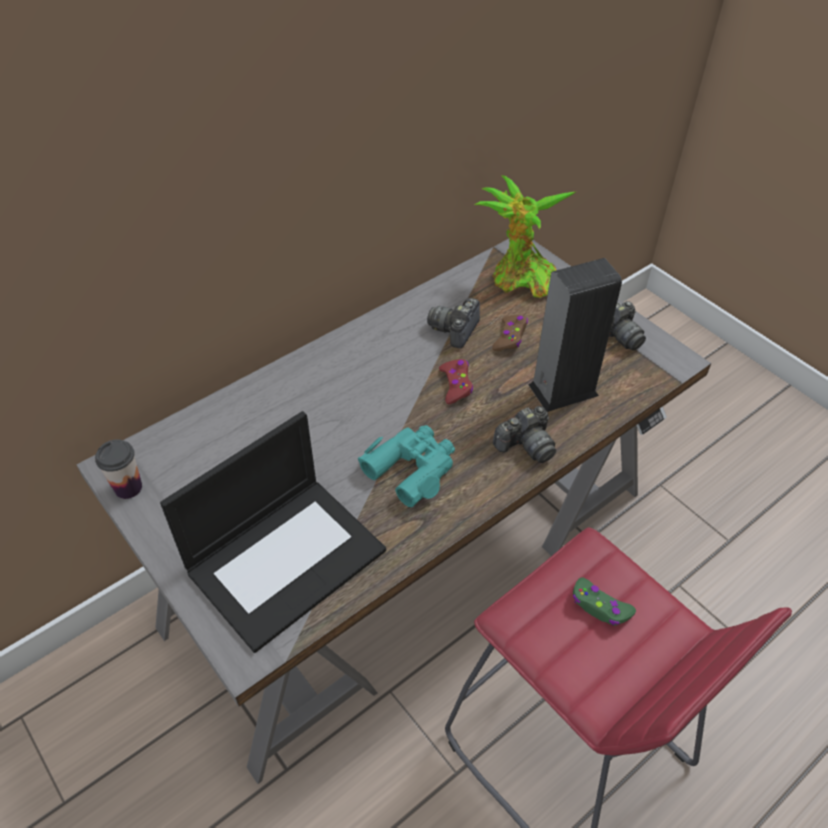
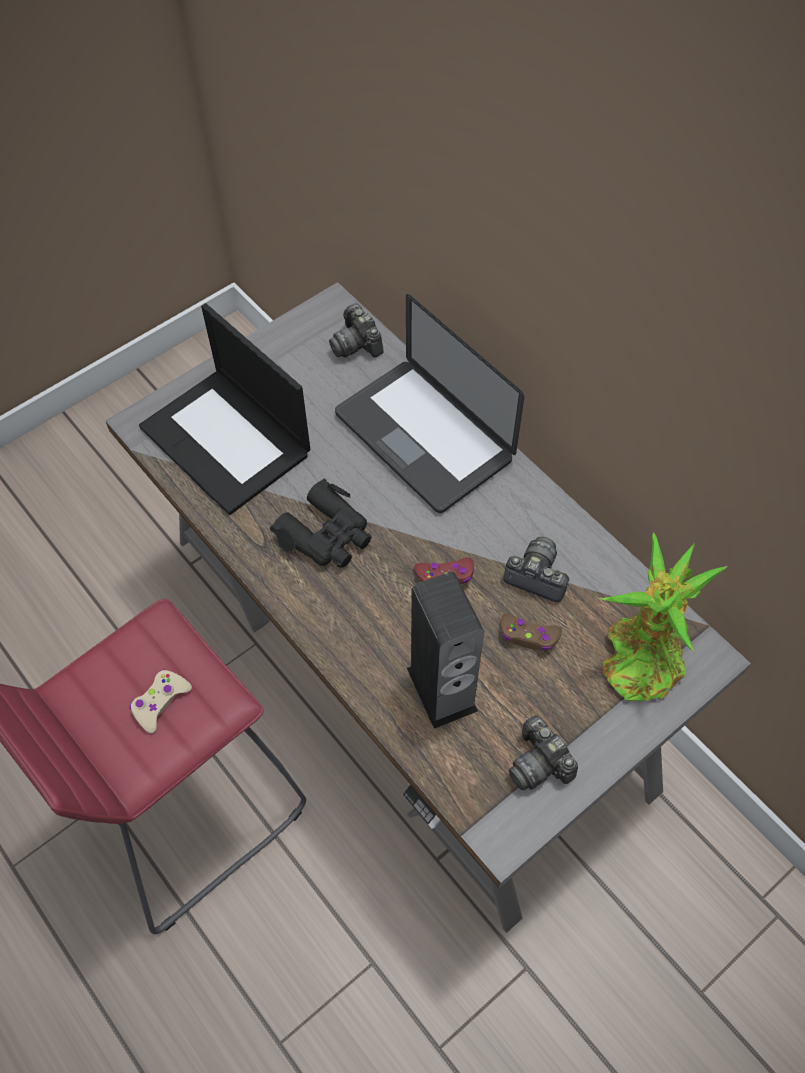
camera: 90 degrees right, 10 degrees up
(128, 487) = (310, 320): cup -> none
(304, 396) = (423, 437): none -> laptop
(412, 468) = (327, 534): turquoise binoculars -> black binoculars
(526, 445) = (356, 642): camera -> camera (356, 343)
(600, 607) = (160, 702): green game controller -> beige game controller

